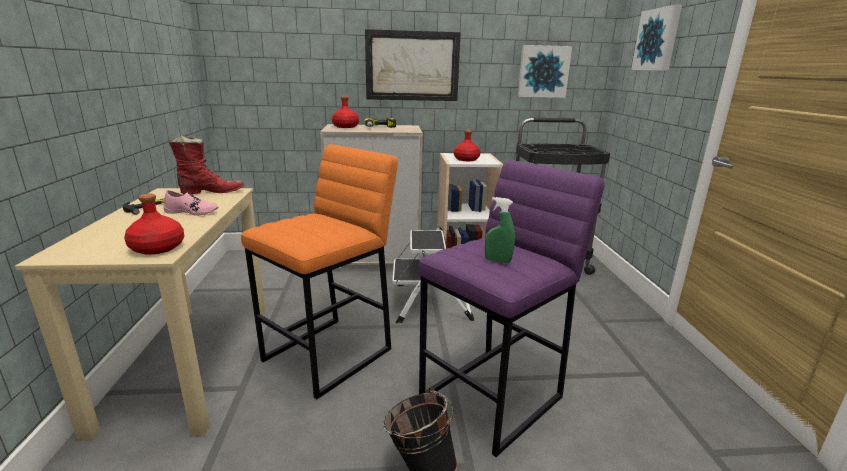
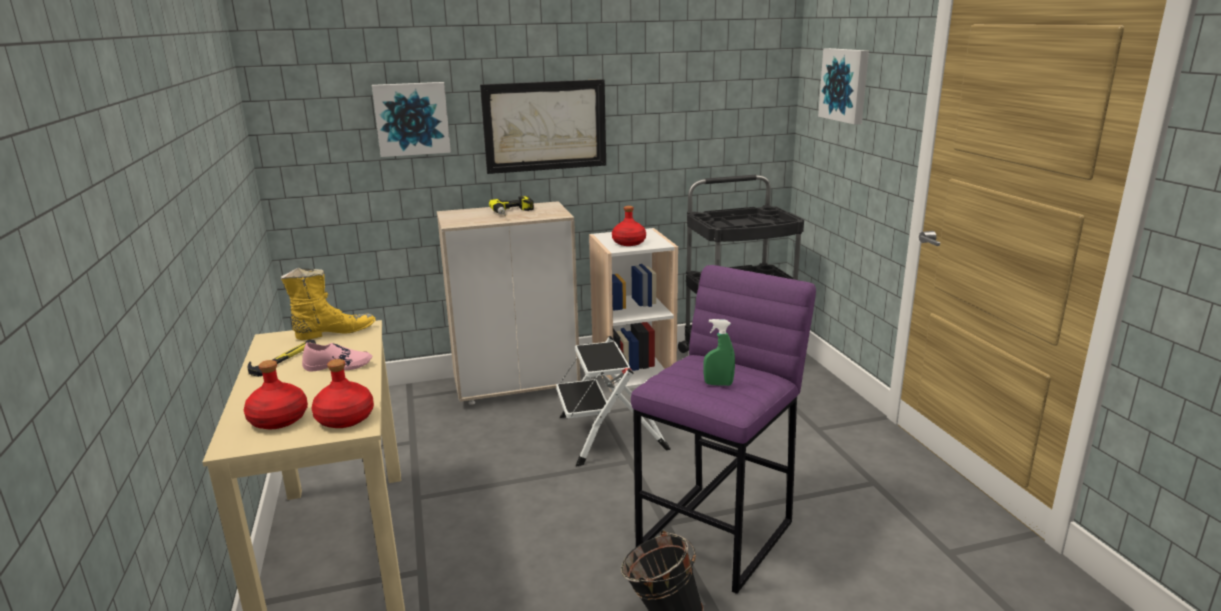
camera: 10 degrees left, 0 degrees up
(211, 192) = (333, 332): red boot -> yellow boot
(330, 353) = (510, 515): orange stool -> none
(346, 126) = (467, 215): red bottle -> red bottle (279, 419)
(543, 71) = (710, 119): picture -> picture (412, 119)

